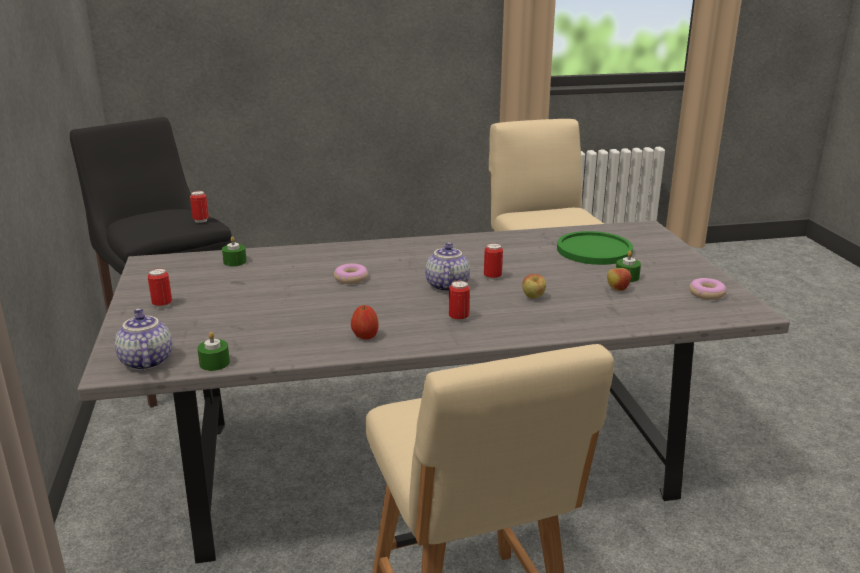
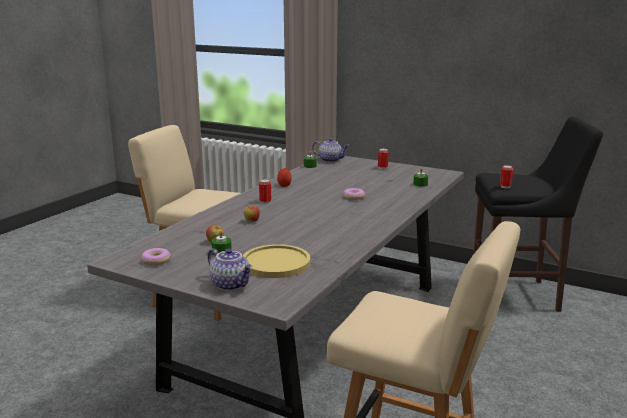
camera: 130 degrees right, 5 degrees down
(446, 285) = (305, 210): teapot -> teapot (231, 284)
(492, 277) = (294, 222): can -> none
(594, 250) = (276, 263): green plate -> yellow plate

